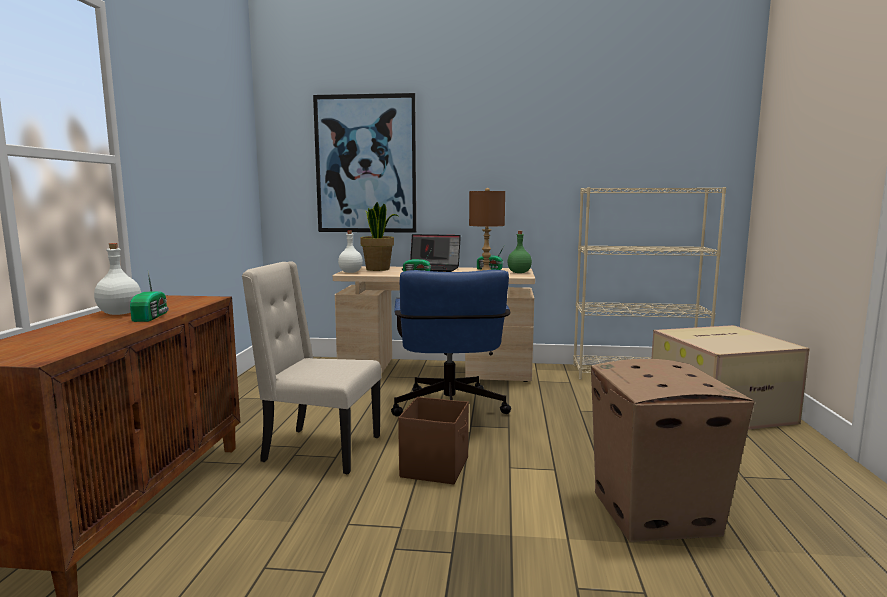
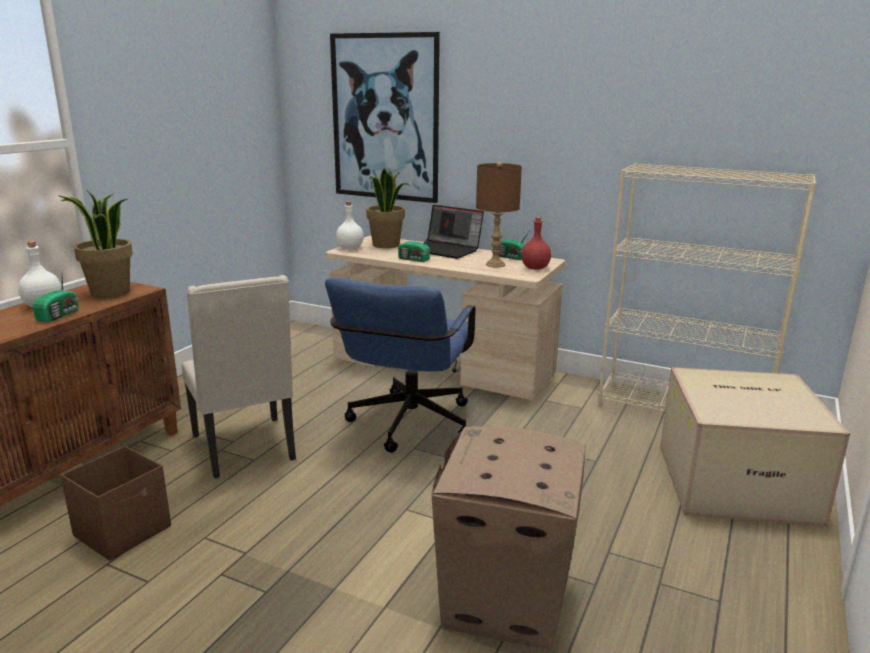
camera: 20 degrees right, 10 degrees up
(179, 302) = (110, 293): none -> potted plant
(319, 449) = (246, 448): beige chair -> beige chair turned 150 degrees counterclockwise
(435, 467) = (334, 492): brown storage box -> brown storage box (124, 531)
(518, 272) = (534, 268): green bottle -> red bottle

